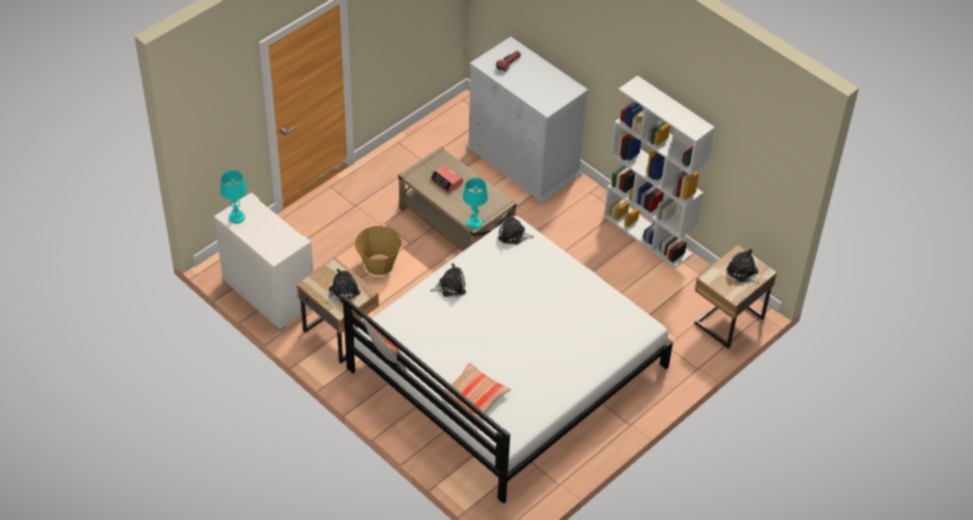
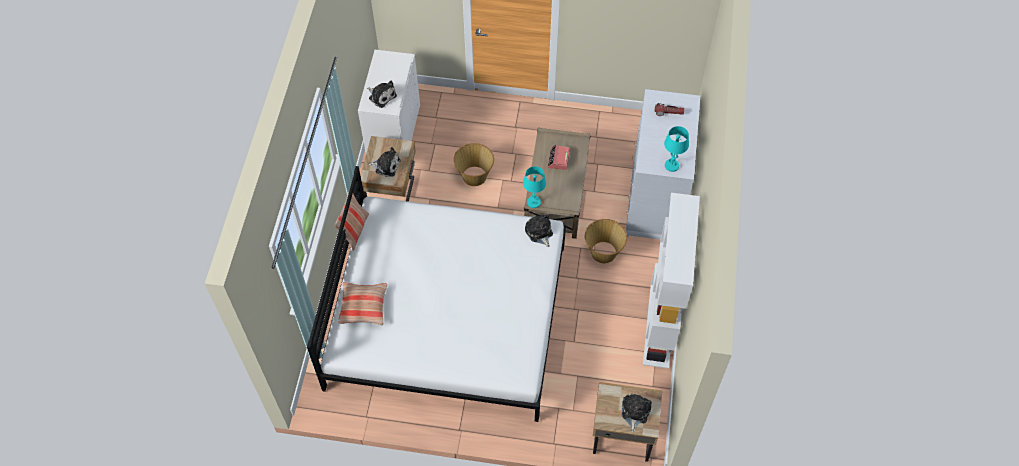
camera: 55 degrees right, 10 degrees up
(237, 217) = (384, 62): turquoise table lamp -> turquoise table lamp (672, 165)
(450, 286) = (454, 226): plush toy -> plush toy (381, 96)
(544, 227) = (603, 252): none -> basket

